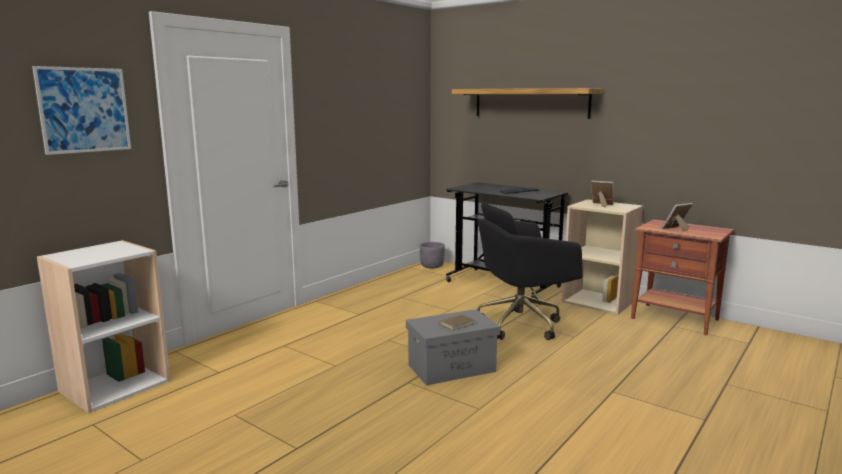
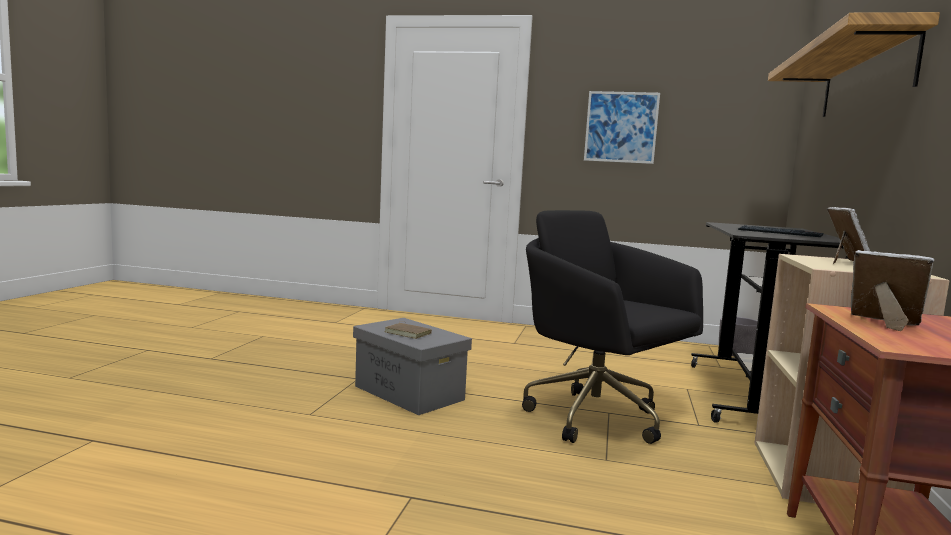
camera: 65 degrees right, 5 degrees down
(84, 110) = (327, 95): picture -> picture (621, 127)
(115, 385) = (297, 306): white bookcase -> none

